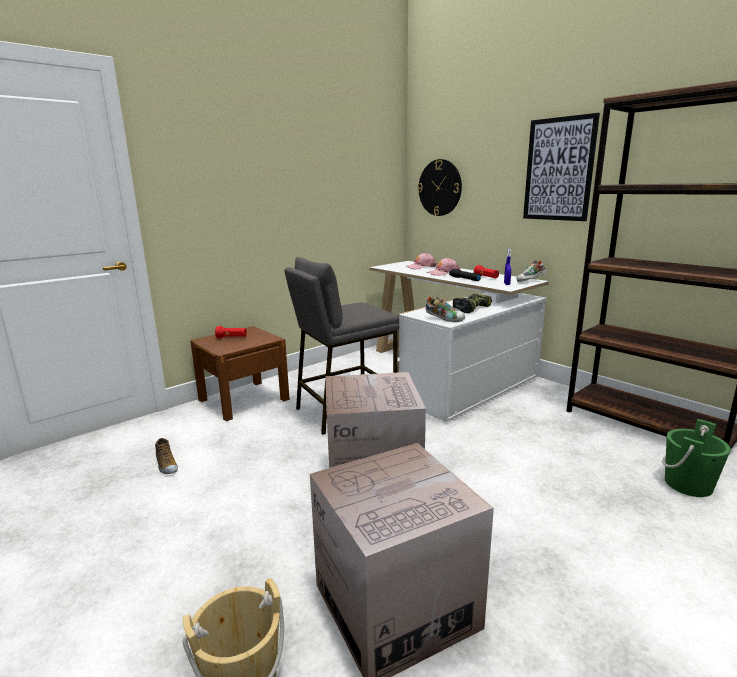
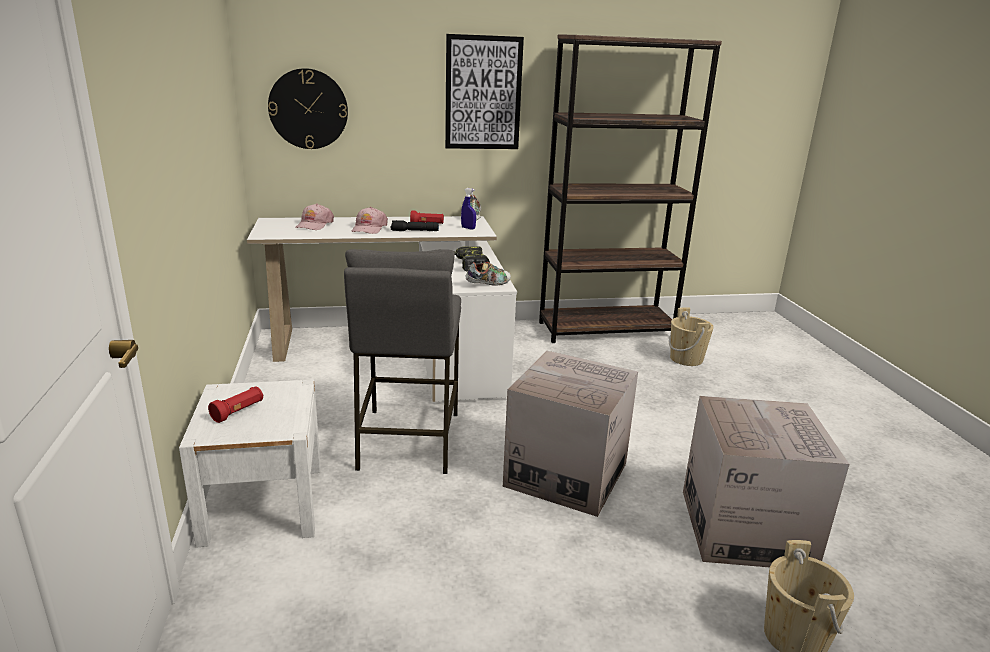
camera: 60 degrees left, 5 degrees up
(166, 465) = (384, 623): shoe -> none
(244, 399) = (263, 503): brown nightstand -> white nightstand
(688, 484) = (686, 359): green bucket -> beige bucket

